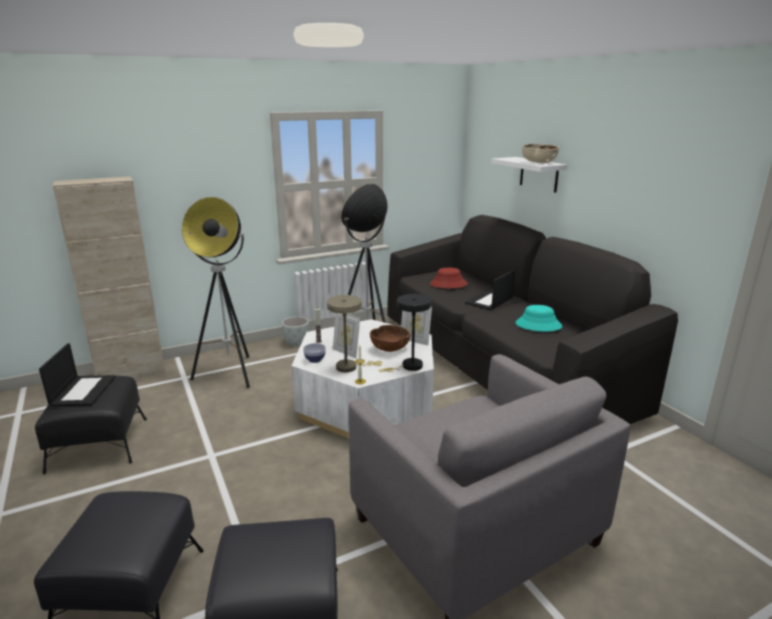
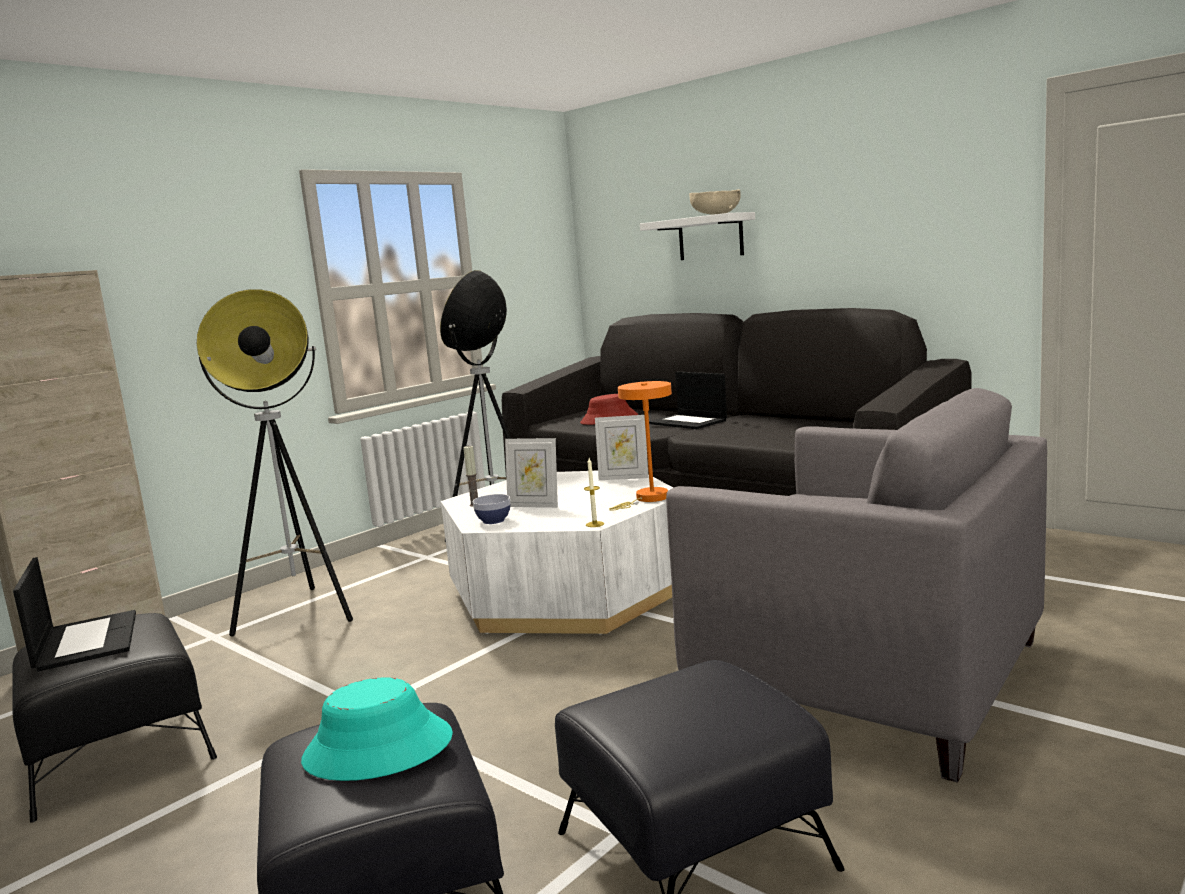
camera: 20 degrees left, 10 degrees down
(296, 342) = (382, 557): grey planter -> none
(350, 367) = (560, 516): beige table lamp -> none
(389, 348) = (596, 490): brown bowl -> none
(409, 367) = (648, 499): black table lamp -> orange table lamp
(489, 301) = (688, 422): laptop -> laptop turned 60 degrees counterclockwise
(538, 325) = (782, 429): turquoise hat -> turquoise hat (377, 749)

